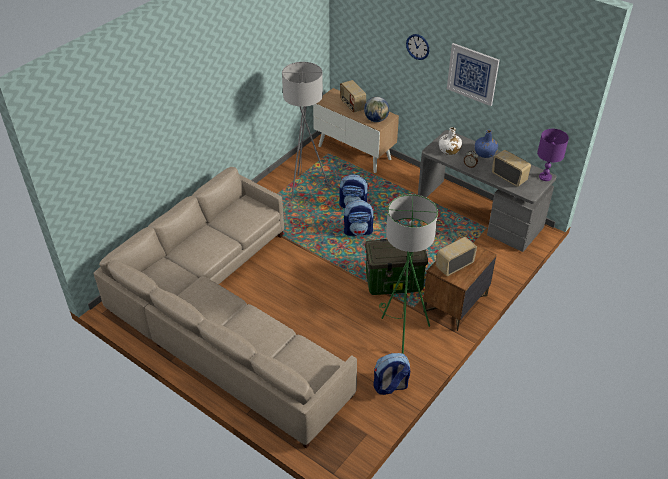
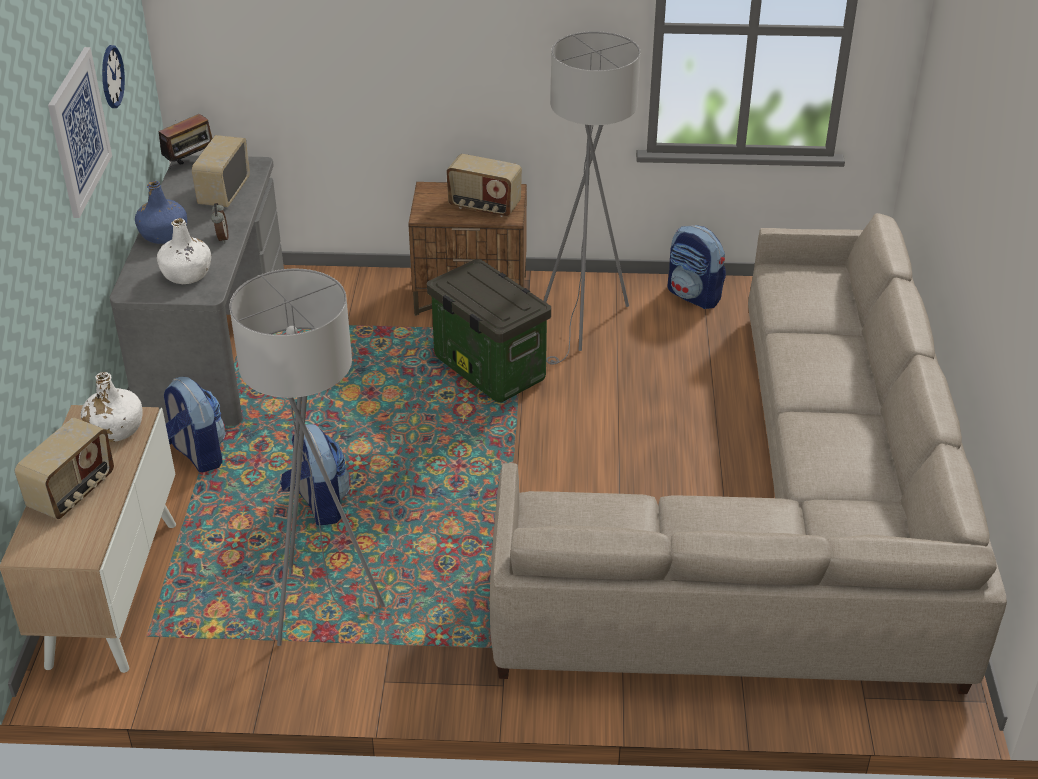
camera: 125 degrees left, 5 degrees down
(358, 231) = (394, 464): backpack -> backpack (196, 454)
(376, 120) = (115, 429): globe -> white bottle
(400, 331) = (584, 324): green floor lamp -> grey floor lamp
(417, 46) = (26, 198): wall clock -> wall clock (112, 76)
(545, 177) = (191, 163): purple table lamp -> radio

